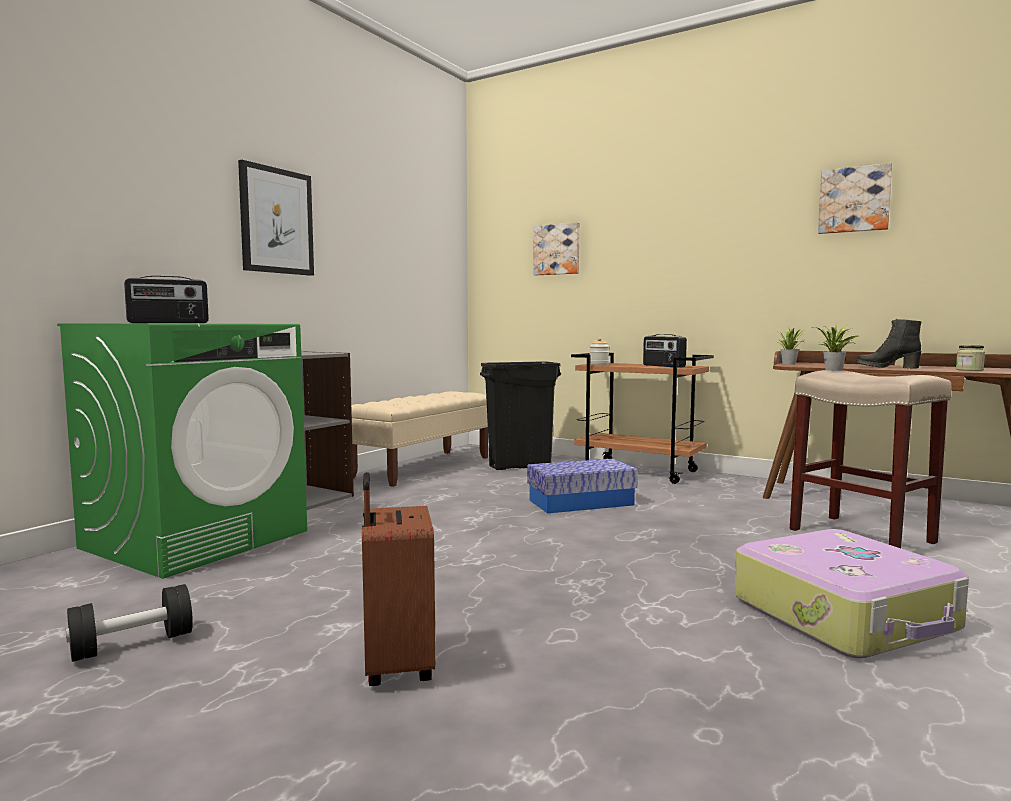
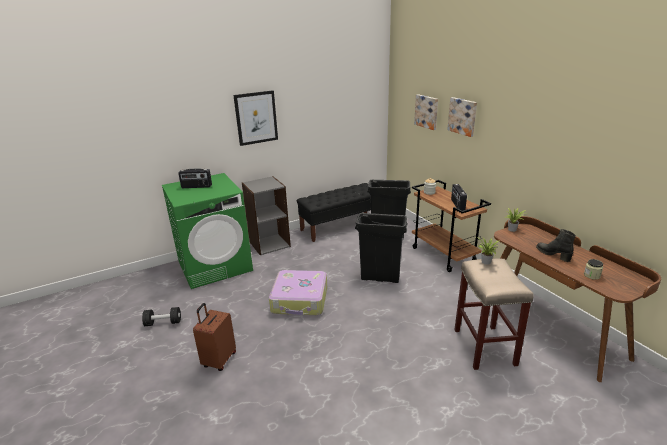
camera: 30 degrees right, 20 degrees up
(423, 467) = (341, 226): beige bench -> black bench
(581, 502) = (380, 278): storage box -> black trash can
(846, 615) = (393, 395): suitcase -> suitcase (300, 300)
(854, 200) = (580, 132): picture -> picture (463, 116)

